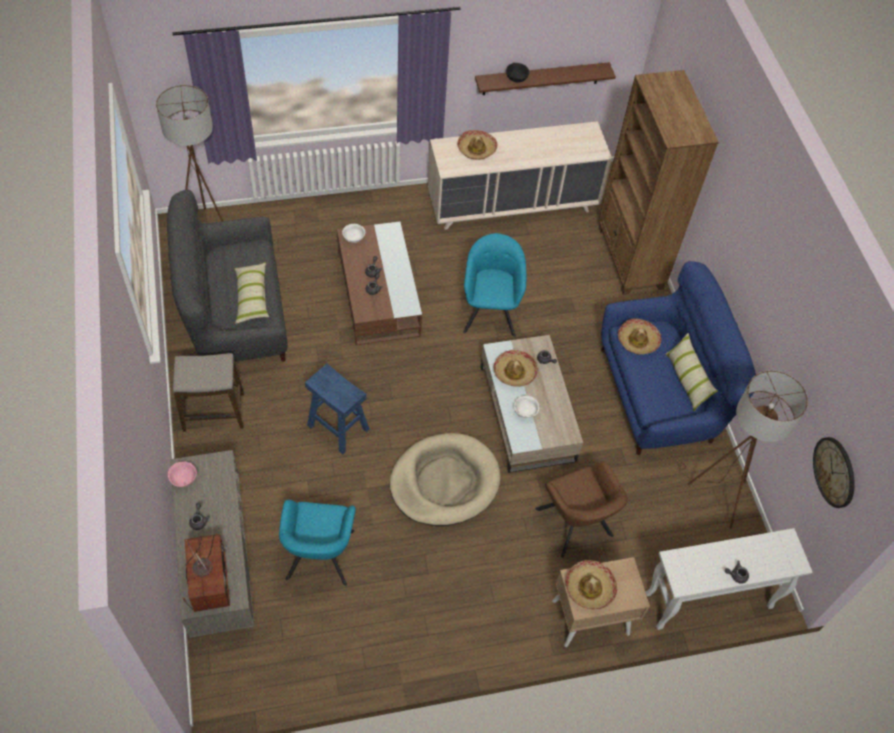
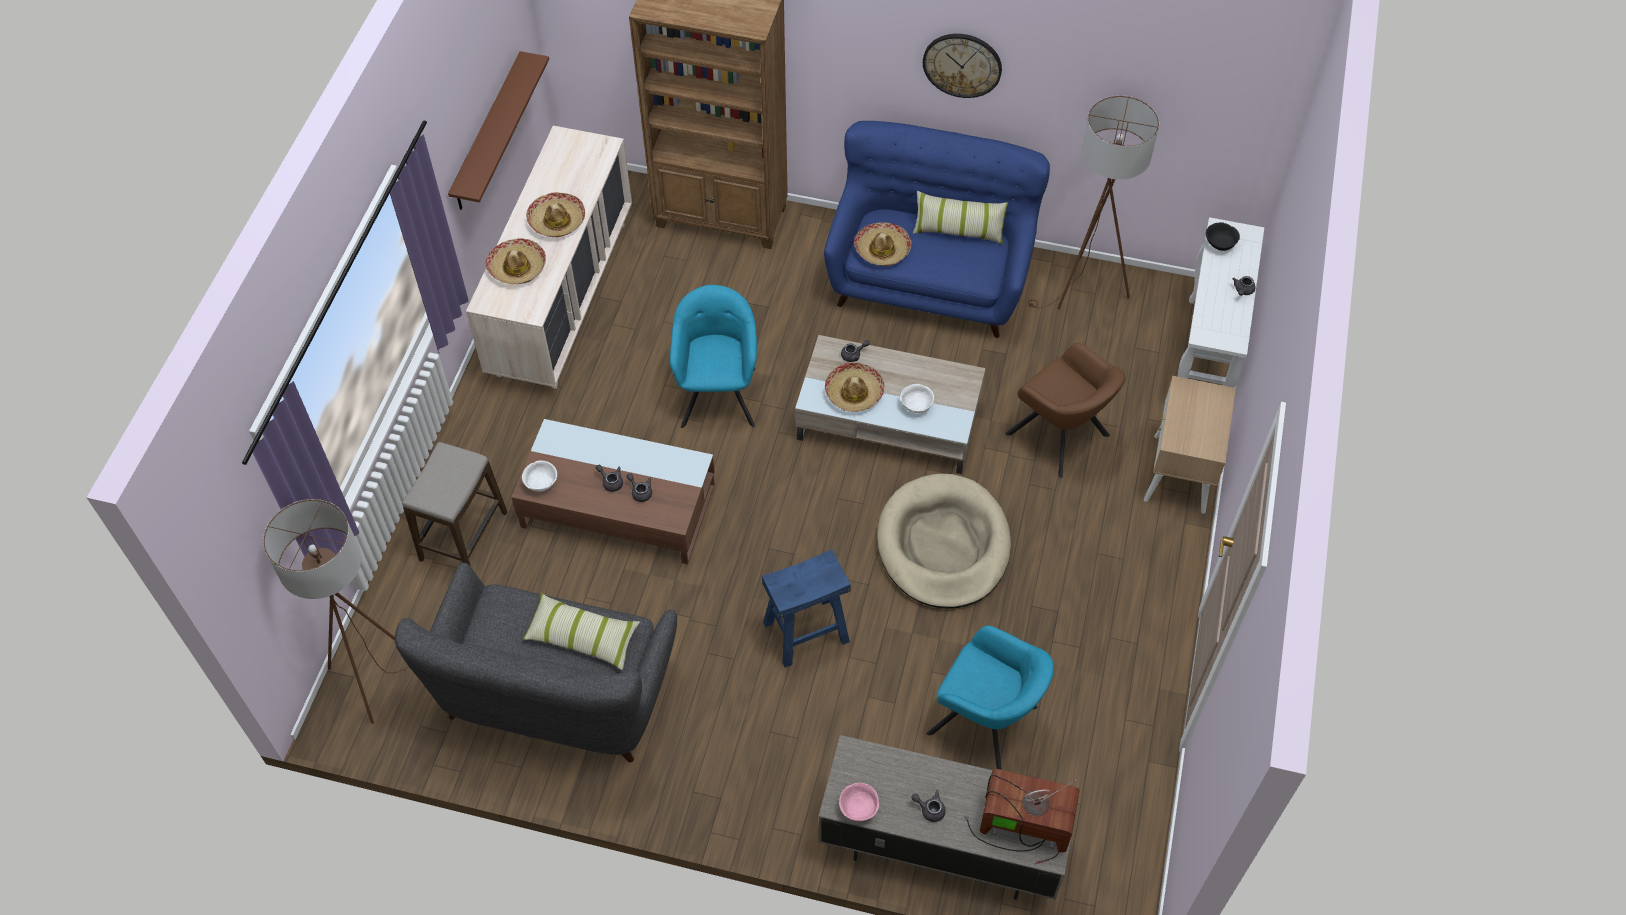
camera: 60 degrees left, 0 degrees up
(214, 412) = (706, 775): stool -> stool (464, 536)
(490, 311) = (718, 393): turquoise armchair -> turquoise armchair turned 60 degrees clockwise
(516, 78) = (484, 153): black bowl -> black bowl (1219, 244)
(575, 525) = (1061, 437): brown armchair -> brown armchair turned 45 degrees clockwise
(589, 587) = (1192, 432): hat -> hat (556, 221)
(834, 472) = (1210, 130): wall clock -> wall clock (962, 64)

